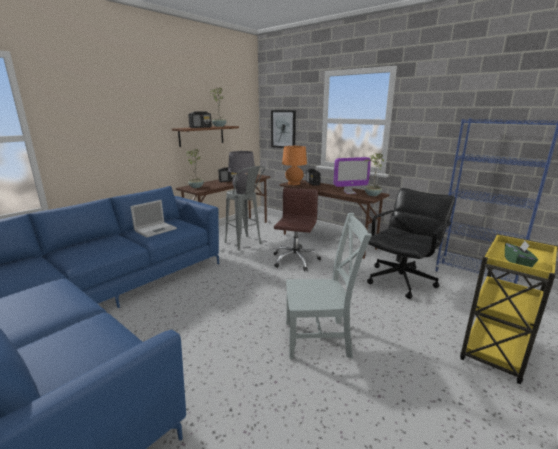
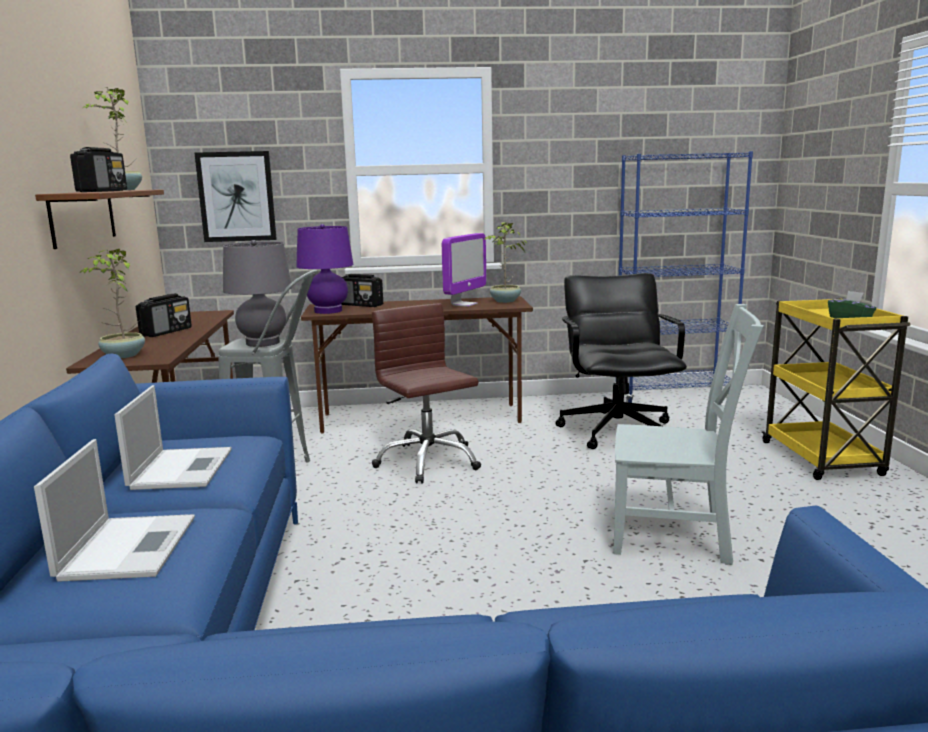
camera: 45 degrees left, 5 degrees down
(98, 247) = (128, 546): none -> laptop
(294, 183) = (328, 311): orange table lamp -> purple table lamp
(320, 339) = (676, 535): grey chair -> grey chair turned 60 degrees clockwise

